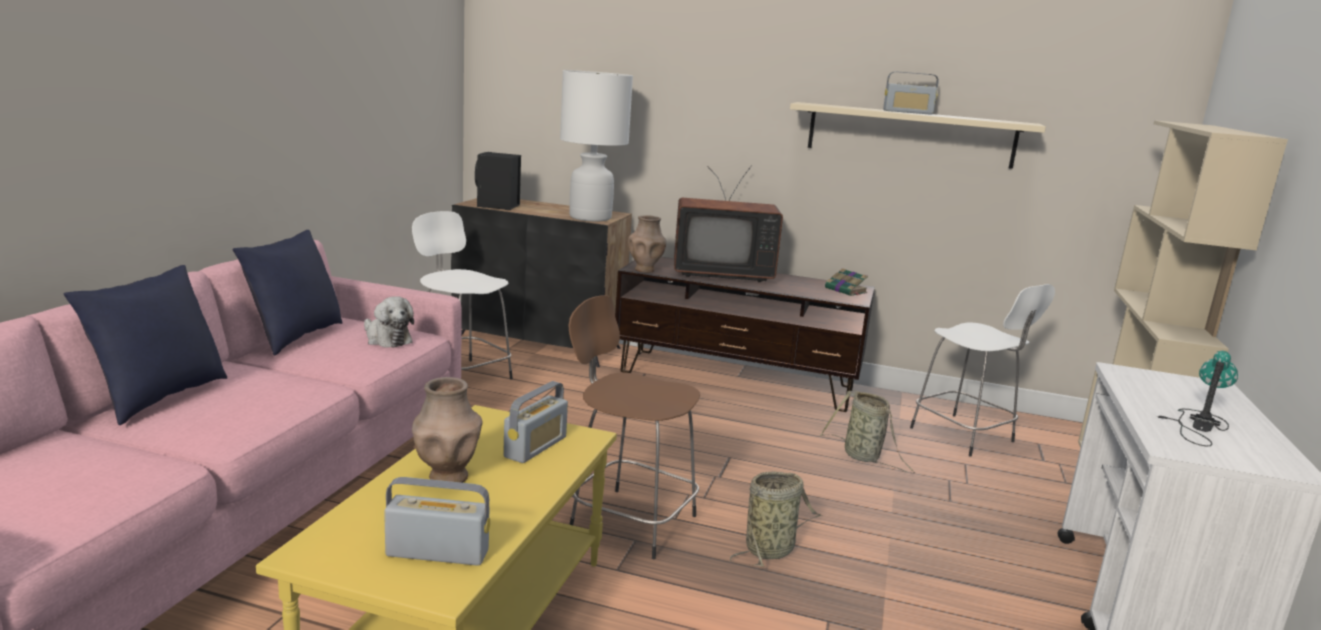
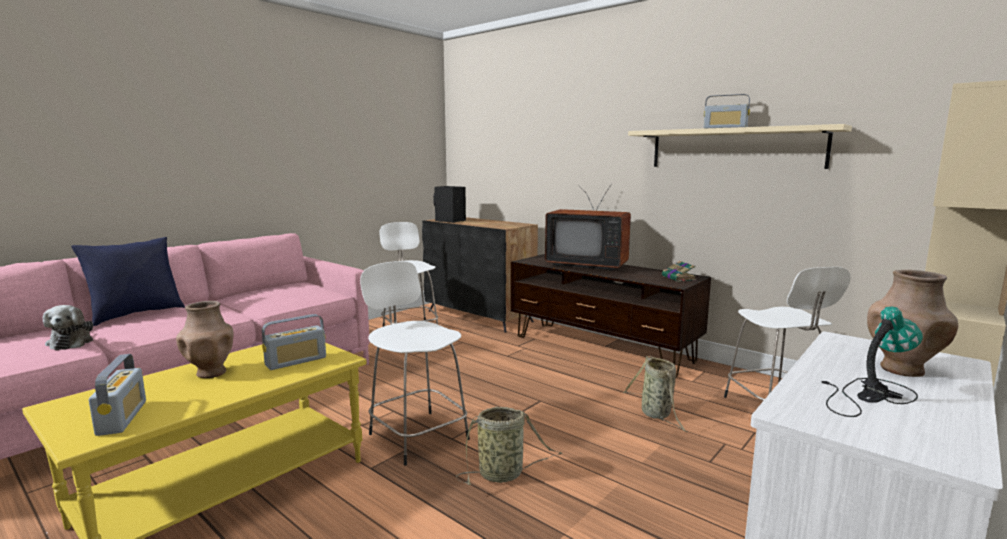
camera: 25 degrees right, 5 degrees down
(294, 337) = (259, 290): blue pillow -> none
(387, 339) = (308, 294): plush toy -> plush toy (71, 342)
(437, 553) = (122, 418): radio -> radio turned 45 degrees clockwise
(590, 217) = (501, 226): white table lamp -> none
(629, 521) = (417, 435): brown stool -> white stool
(645, 270) = (531, 261): brown vase -> brown vase (902, 369)

